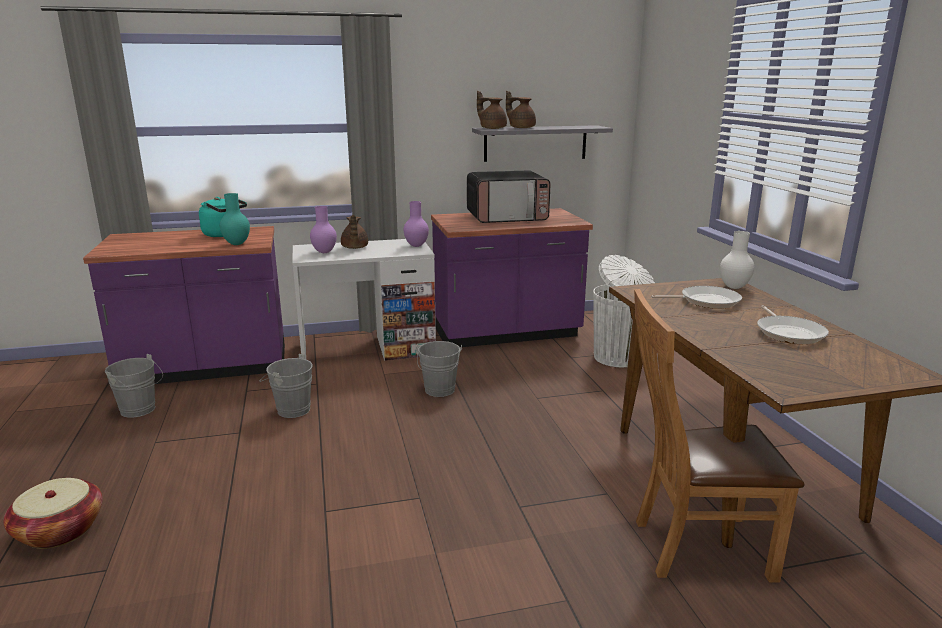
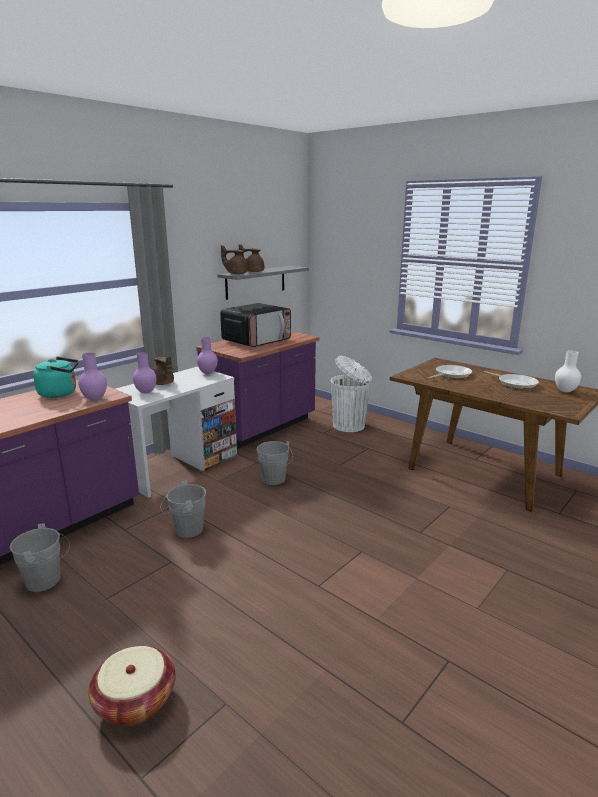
camera: 35 degrees left, 0 degrees up
(237, 244) = (95, 399): turquoise vase -> purple vase
(693, 547) = (519, 517): brown chair -> none
(735, 287) = (448, 363): white vase -> white vase (565, 391)

